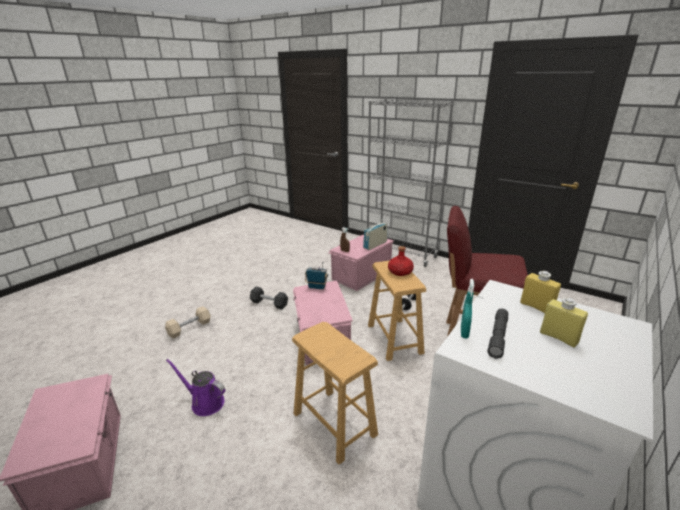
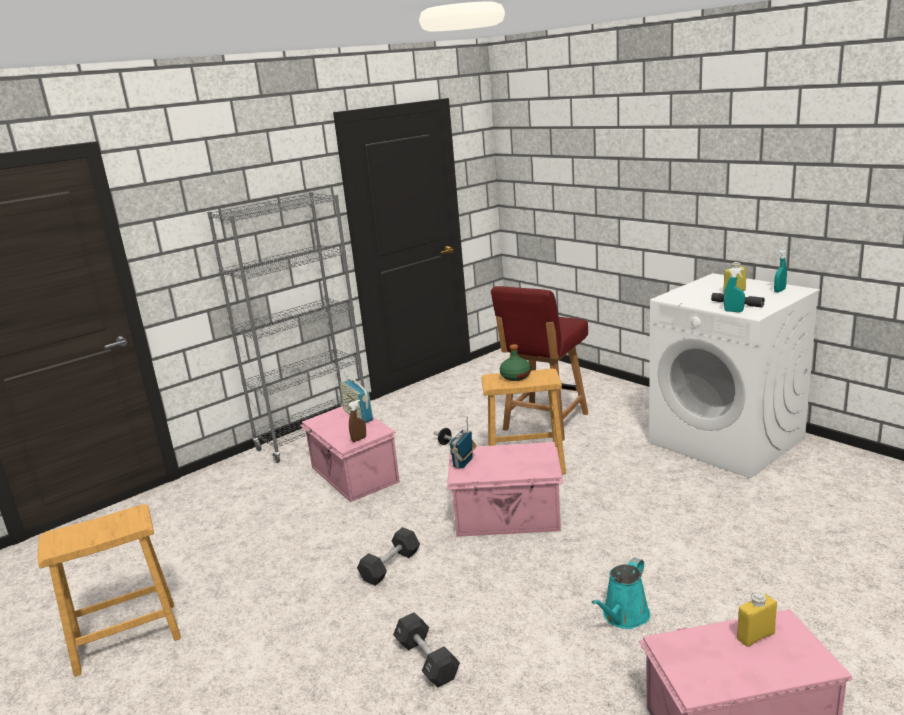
camera: 75 degrees left, 5 degrees down
(189, 328) = (427, 660): beige dumbbell -> black dumbbell
(205, 402) = (623, 616): purple watering can -> turquoise watering can
(334, 424) = (662, 514): brown stool -> brown stool (126, 637)
(400, 271) = (515, 376): red bottle -> green bottle
(536, 307) = (695, 292): yellow bottle -> yellow bottle (755, 636)
(598, 383) = (779, 291): none -> turquoise spray bottle

